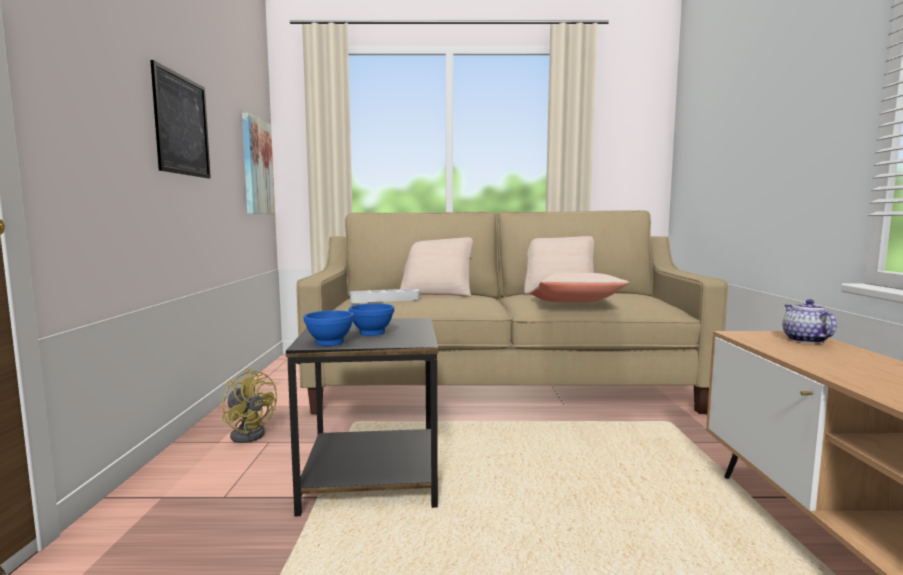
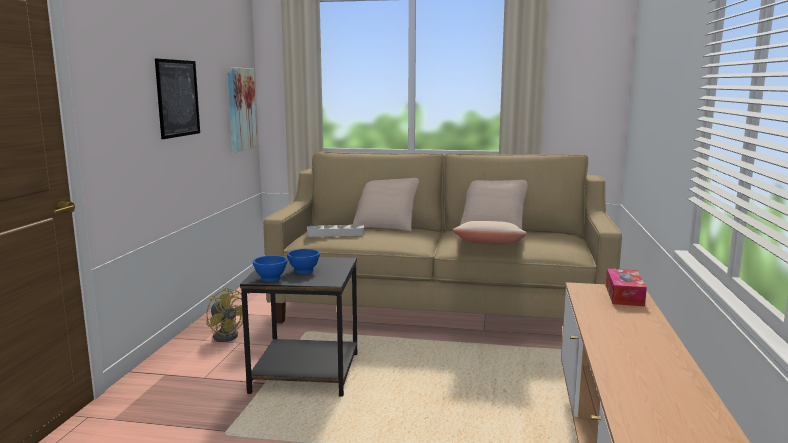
camera: 10 degrees right, 5 degrees up
(804, 340) = (624, 295): teapot -> tissue box

